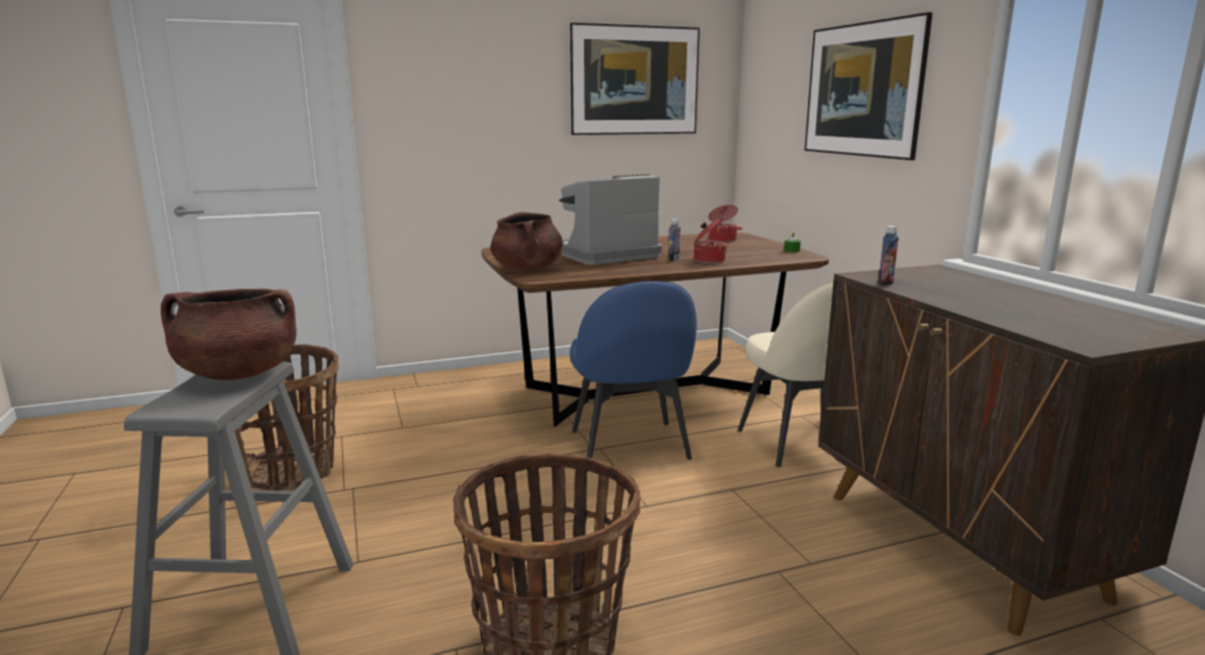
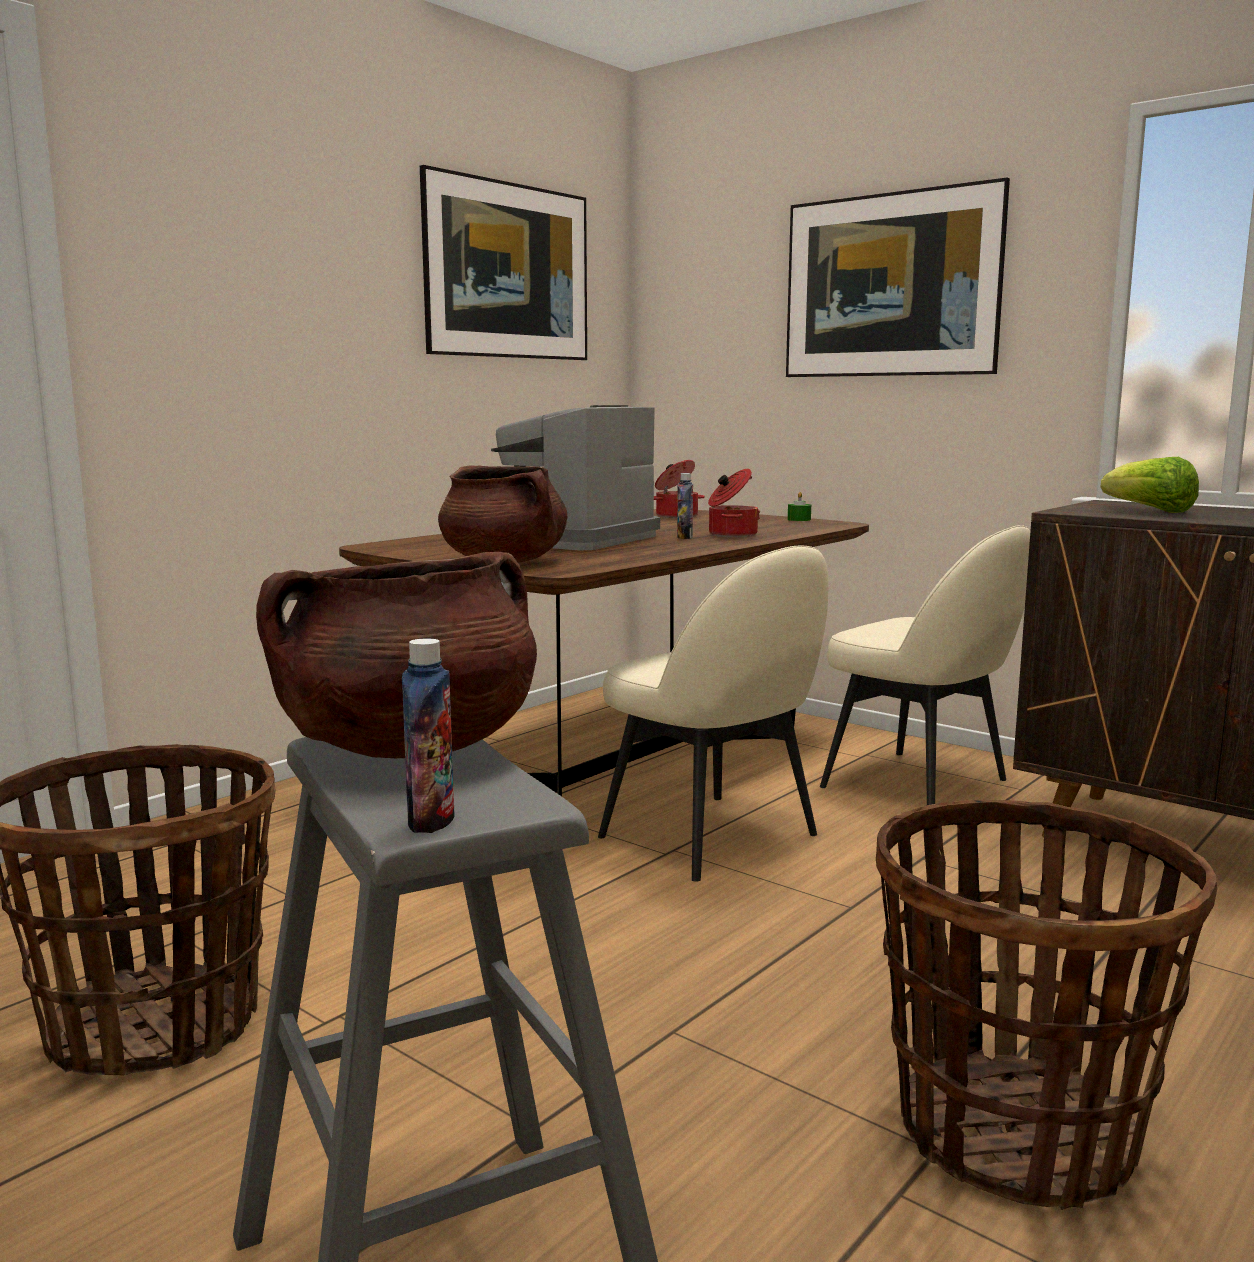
camera: 30 degrees left, 5 degrees down
(630, 446) = (712, 838): blue chair -> beige chair
(885, 283) = (1120, 514): bottle -> bottle (431, 821)
(925, 282) = (1150, 511): none -> lettuce

